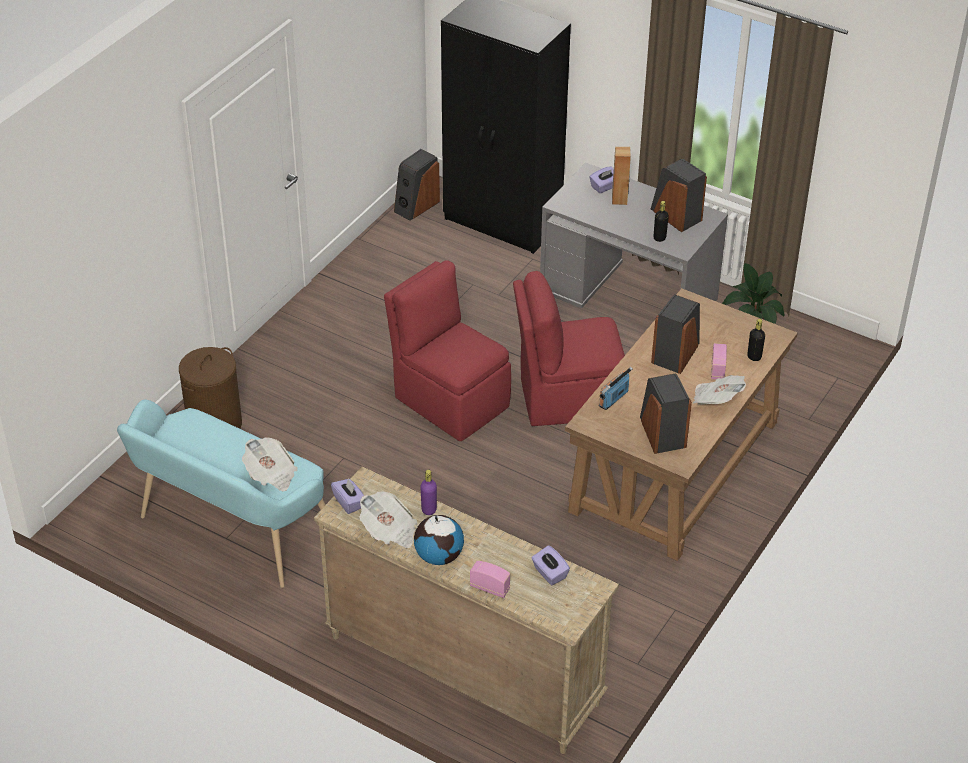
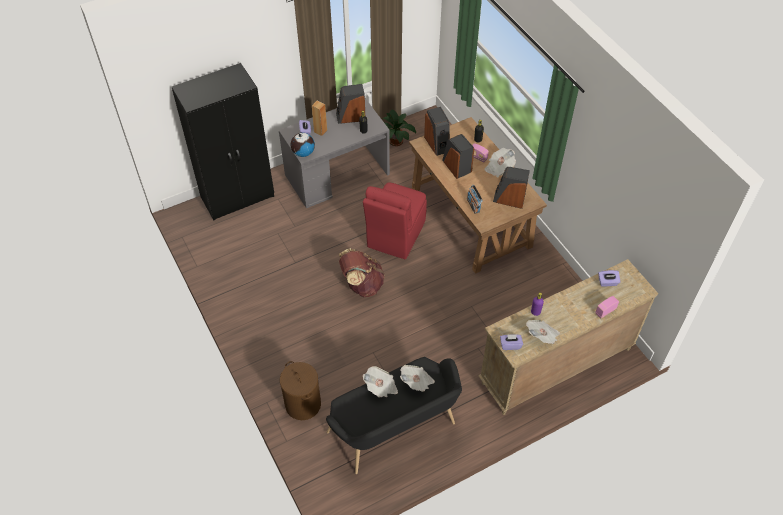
camera: 60 degrees left, 10 degrees up
(230, 531) = (395, 431): turquoise bench -> black bench
(240, 442) = (381, 387): none -> newspaper
(416, 206) = (191, 227): speaker -> speaker (437, 144)
(439, 556) = (572, 322): globe -> globe (303, 153)
(450, 400) = (361, 284): red chair -> brown backpack

